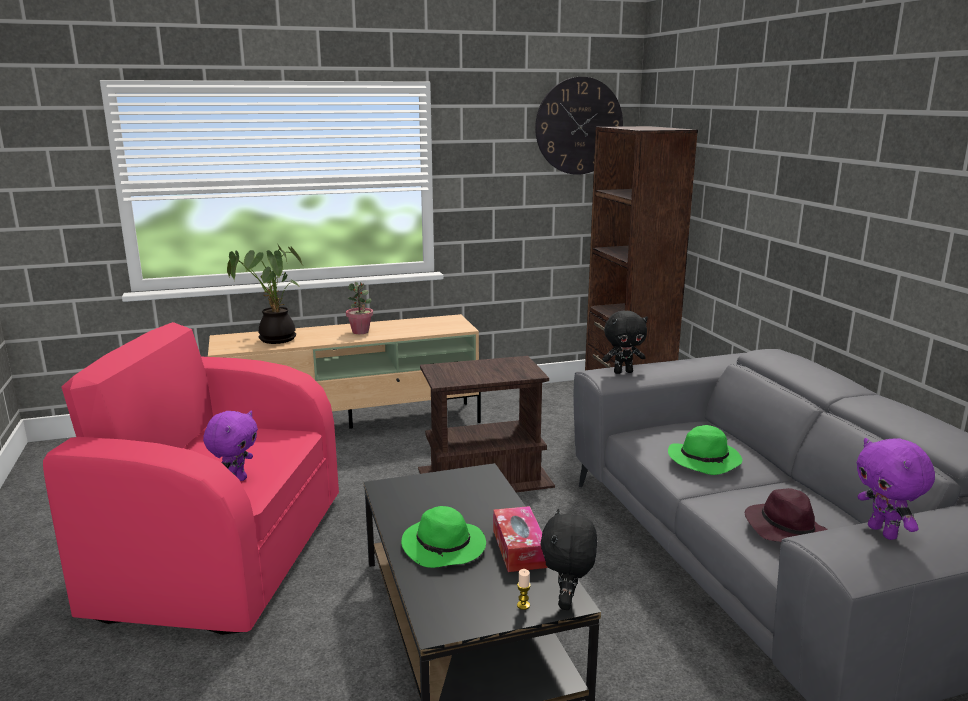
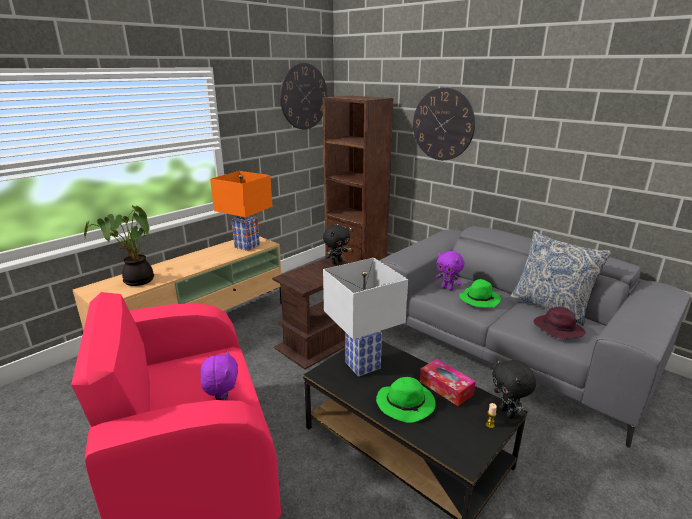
camera: 30 degrees left, 5 degrees up
(360, 332) = (198, 261): potted plant -> none
(435, 327) = (247, 246): none -> orange table lamp
(444, 494) = (363, 366): none -> white table lamp
(623, 372) = (407, 256): black plush toy -> black plush toy (336, 262)
(758, 173) = (443, 124): none -> wall clock
(824, 500) = (551, 306): none -> pillow
(883, 532) = (633, 320): purple plush toy -> purple plush toy (448, 288)

